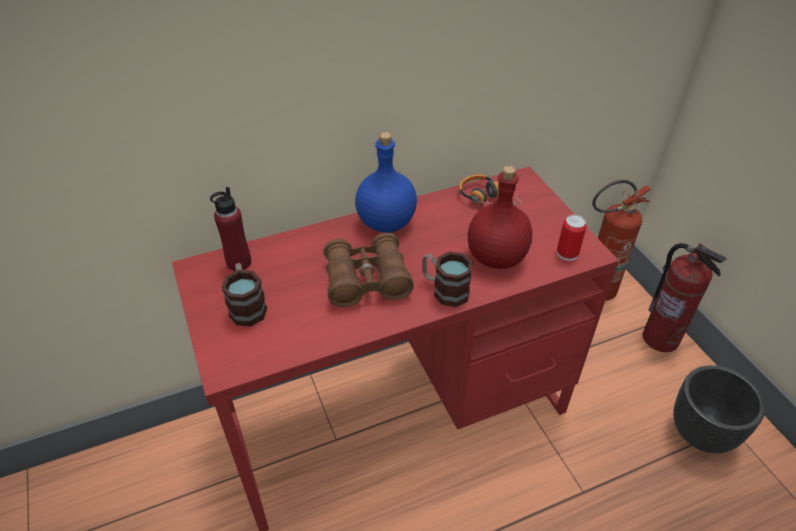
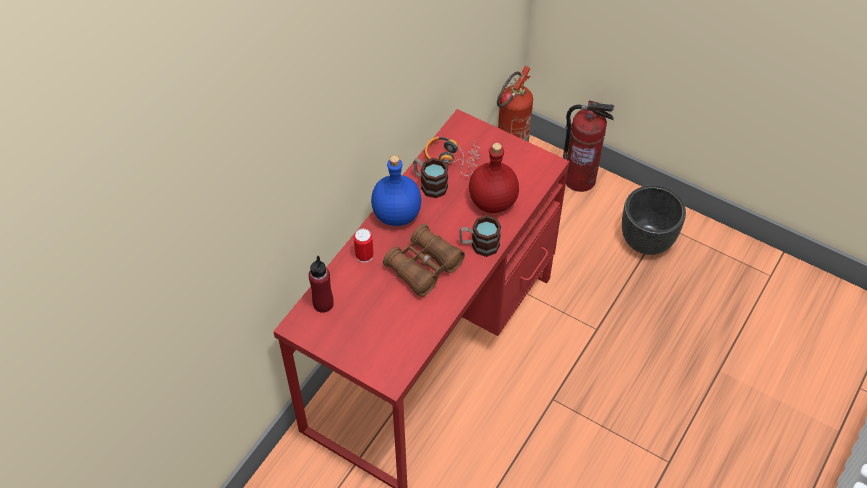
camera: 35 degrees left, 10 degrees up
(247, 306) = (362, 331): mug -> mug (429, 184)
(567, 253) = (535, 173): can -> can (364, 255)

